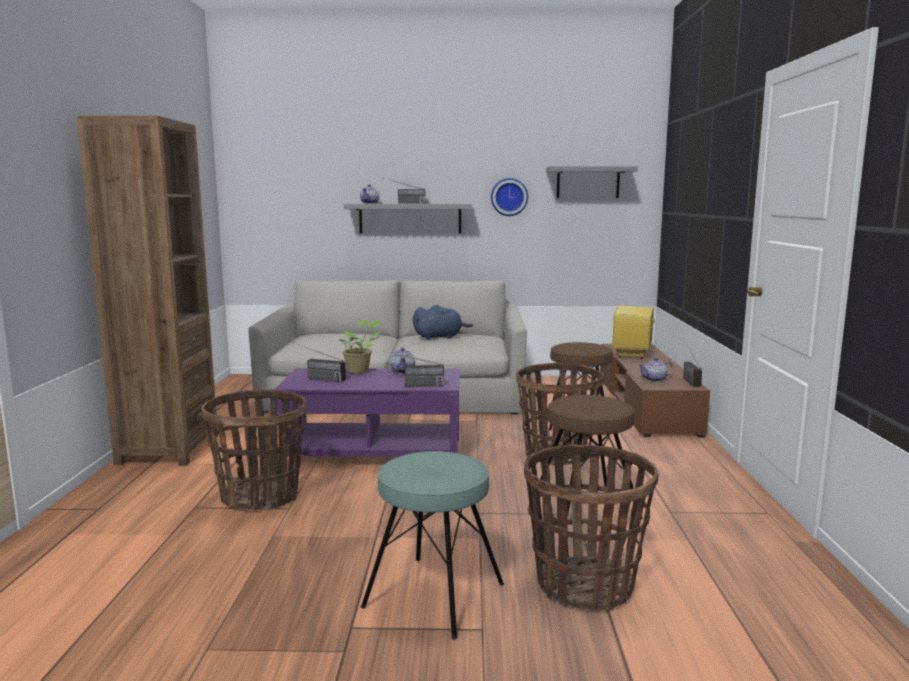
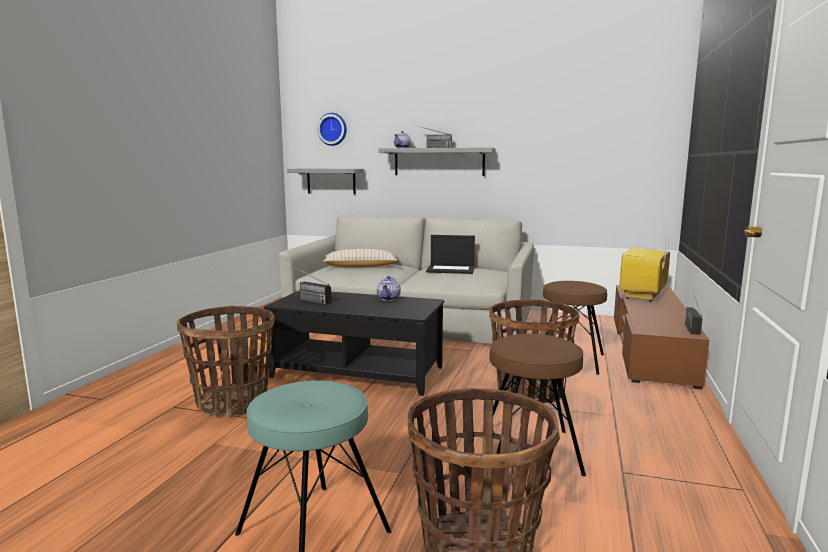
camera: 15 degrees right, 0 degrees up
(168, 449) = (194, 352): brown bookcase -> none
(336, 338) = (360, 266): none -> beige pillow
(359, 371) = (351, 295): potted plant -> none
(374, 452) = (358, 371): purple coffee table -> black coffee table
(413, 385) = (386, 312): radio -> none
(440, 337) = (451, 270): blue plush toy -> laptop
(509, 197) = (530, 141): wall clock -> wall clock (333, 129)
(588, 182) = (609, 126): grey shelf -> grey shelf (331, 181)
(655, 379) = (652, 324): teapot -> none

